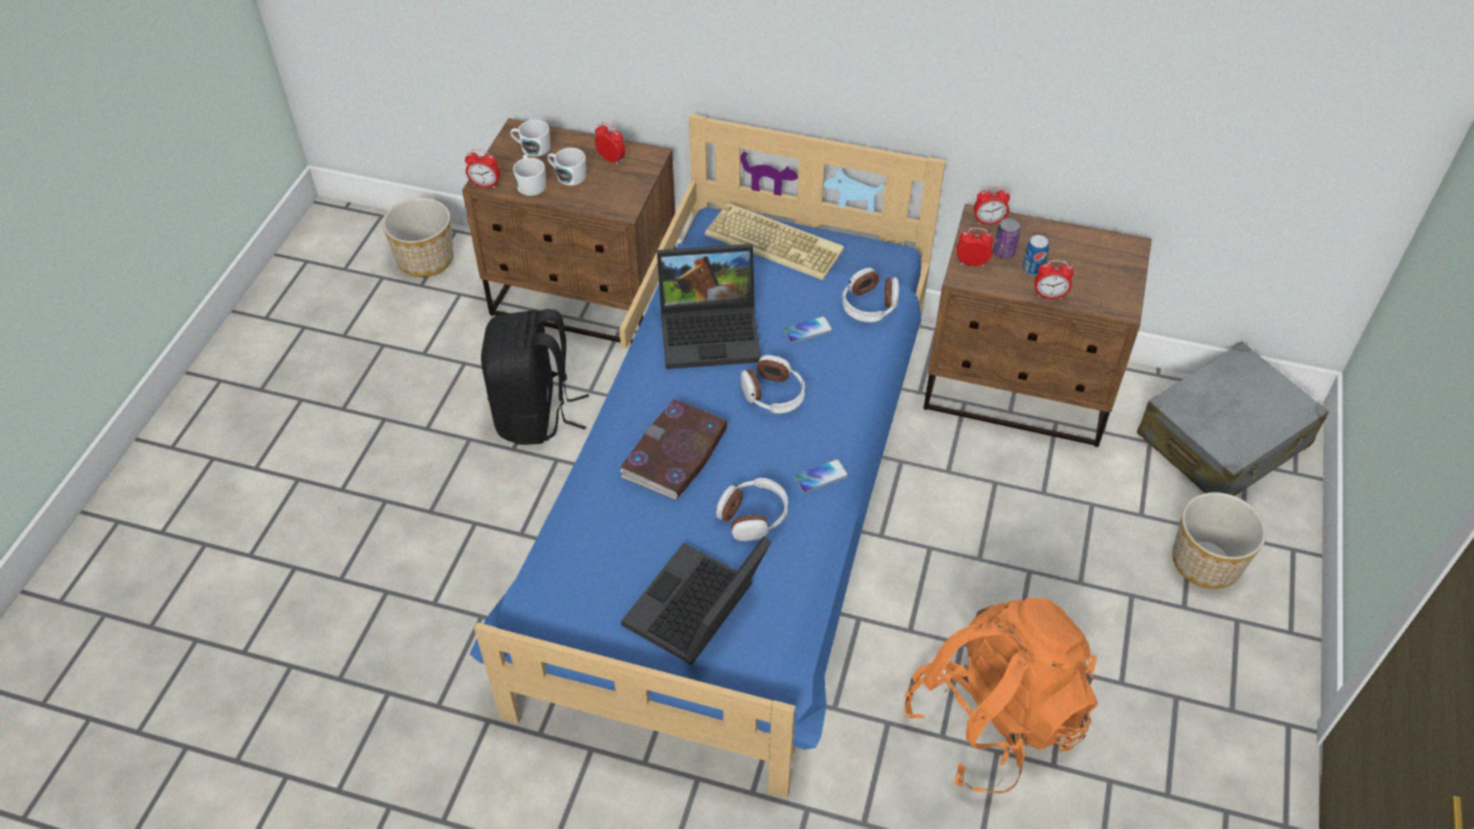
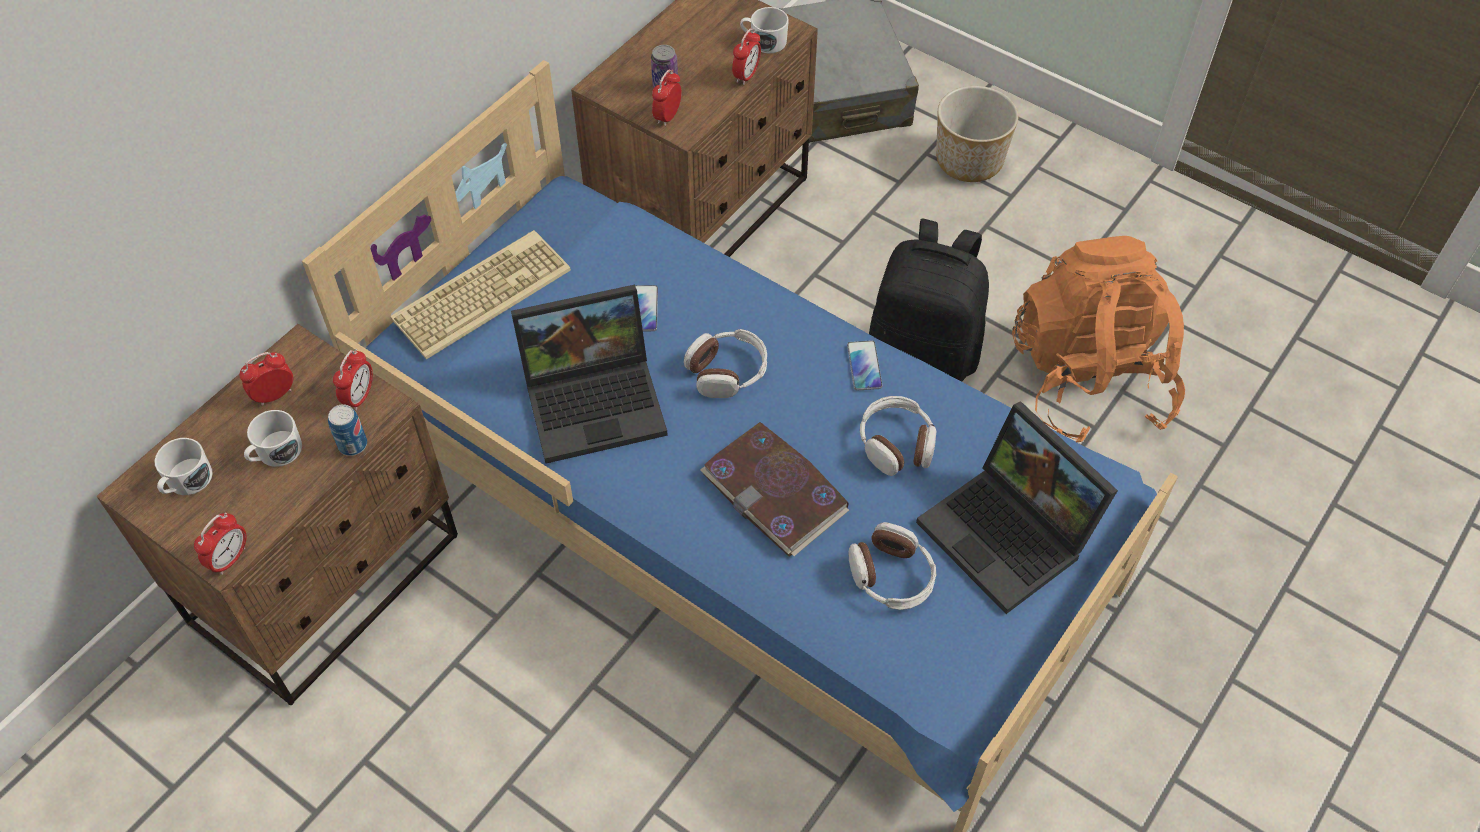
camera: 70 degrees left, 5 degrees up
(426, 260) = (123, 769): planter -> none
(530, 183) = (264, 501): white mug -> white mug (764, 41)
(535, 415) = (506, 691): black backpack -> black backpack (924, 353)
(712, 330) = (597, 399): laptop -> laptop turned 60 degrees clockwise
(870, 305) = (633, 242): headphones -> headphones (891, 576)
(988, 222) = (611, 81): alarm clock -> alarm clock (359, 397)
(1032, 269) = (701, 74): can -> can (353, 445)

